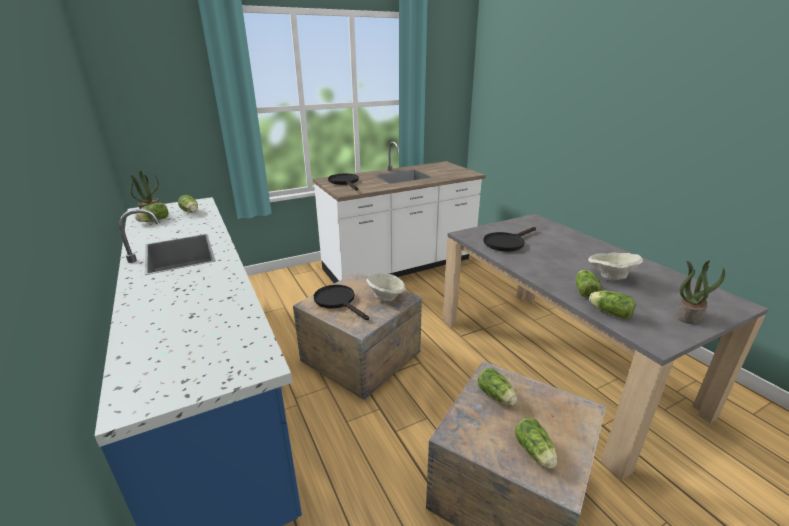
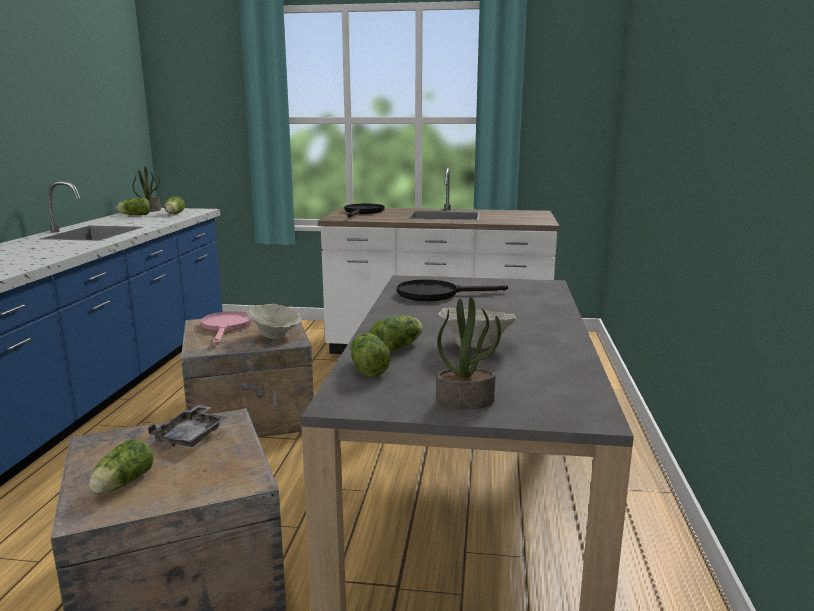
camera: 35 degrees right, 10 degrees down
(338, 301) = (226, 327): black frying pan -> pink frying pan
(496, 396) = (191, 435): lettuce -> grey tray

